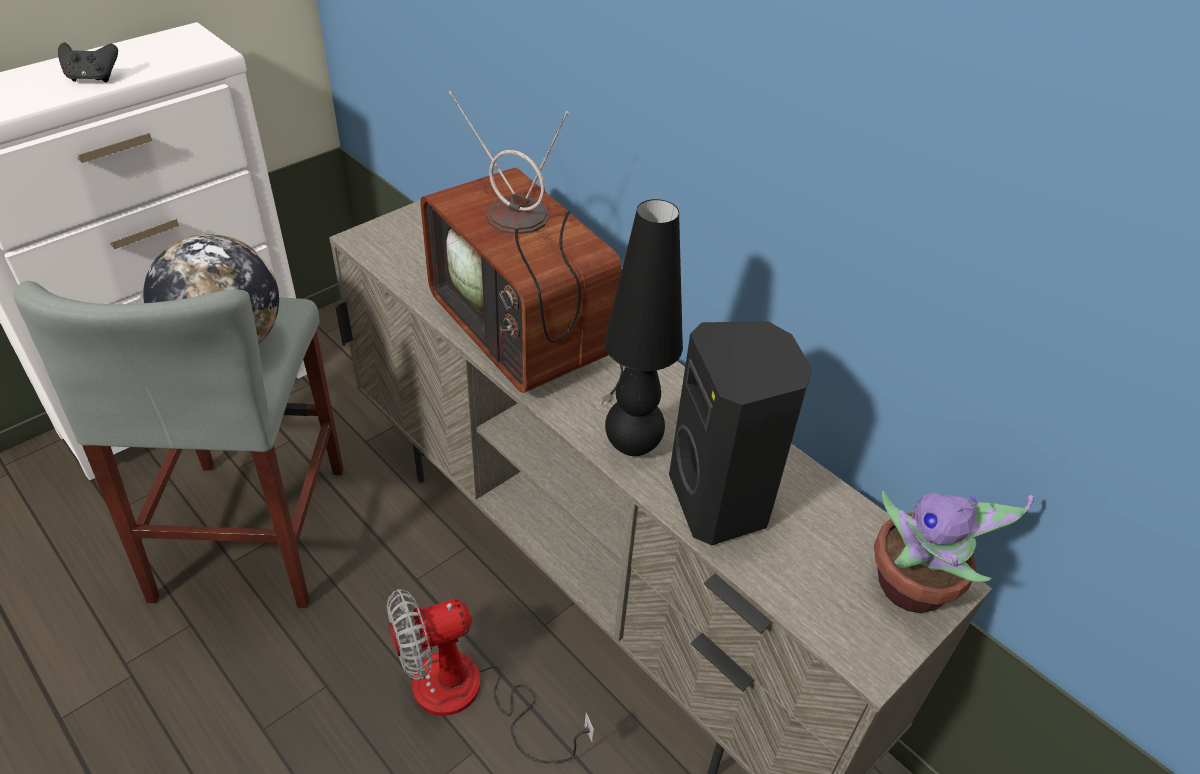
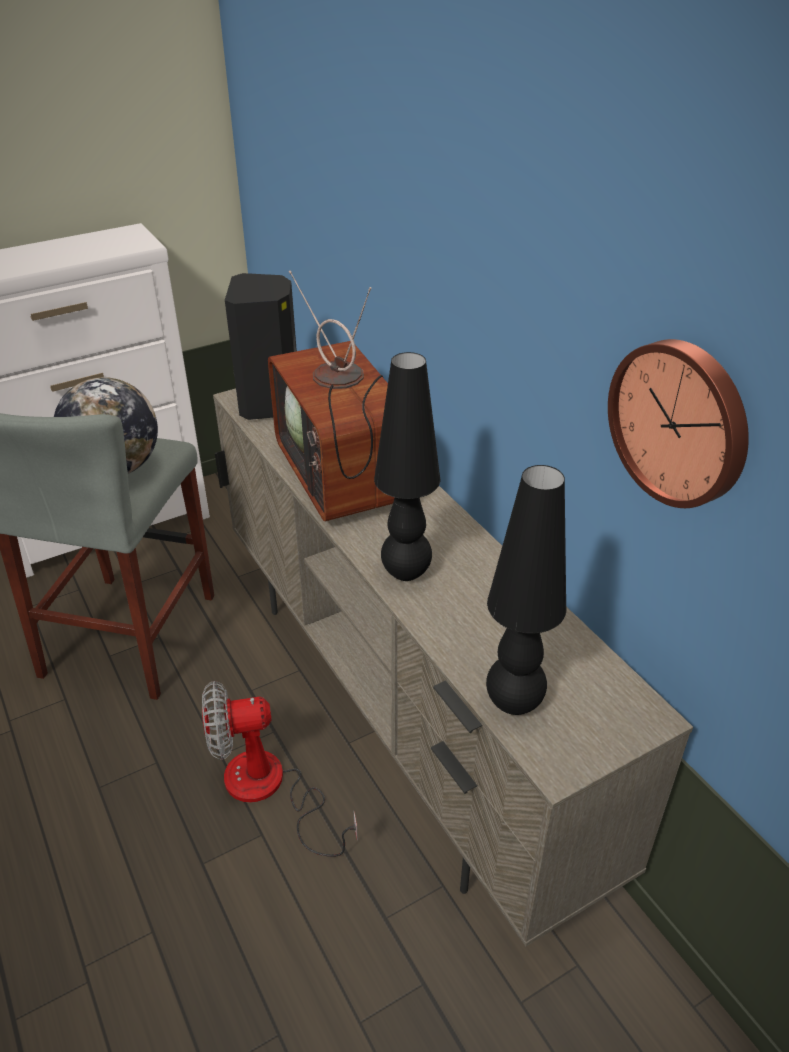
camera: 15 degrees right, 5 degrees down
(93, 78) = (51, 258): black game controller -> none
(722, 501) = (468, 625): black speaker -> black speaker (270, 404)
(801, 592) = (514, 704): none -> black table lamp
(913, 590) = (617, 717): potted plant -> none
(997, 268) = (681, 422): none -> wall clock

